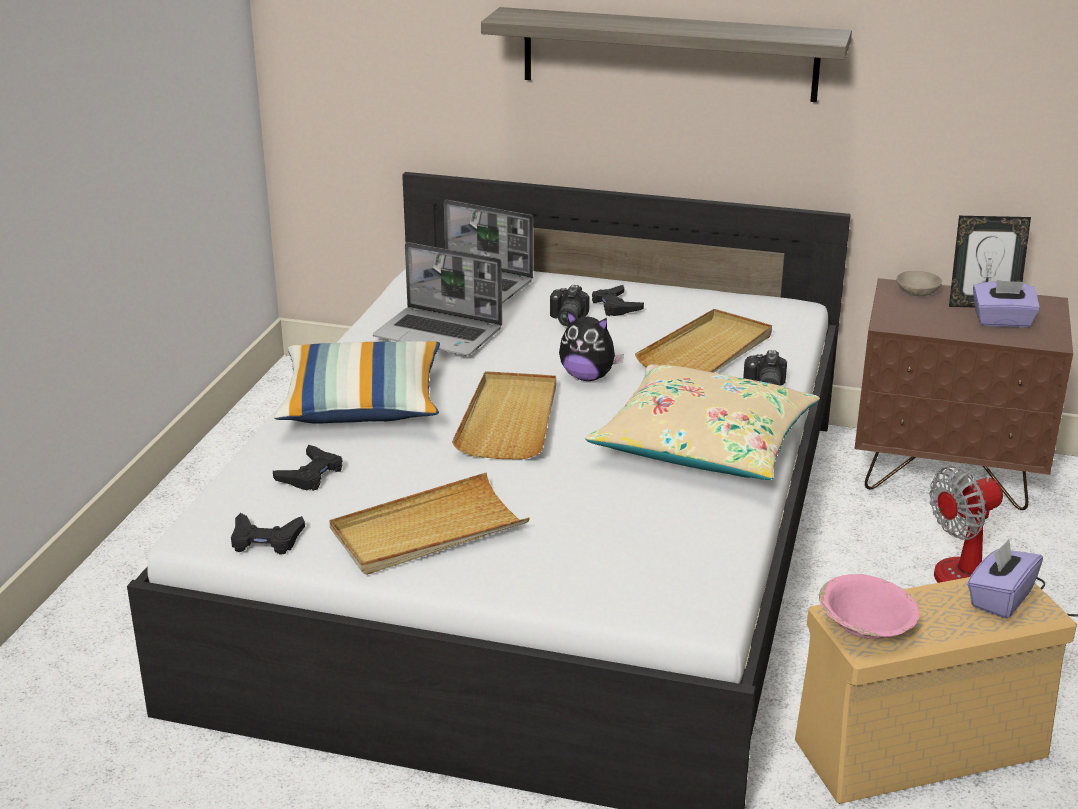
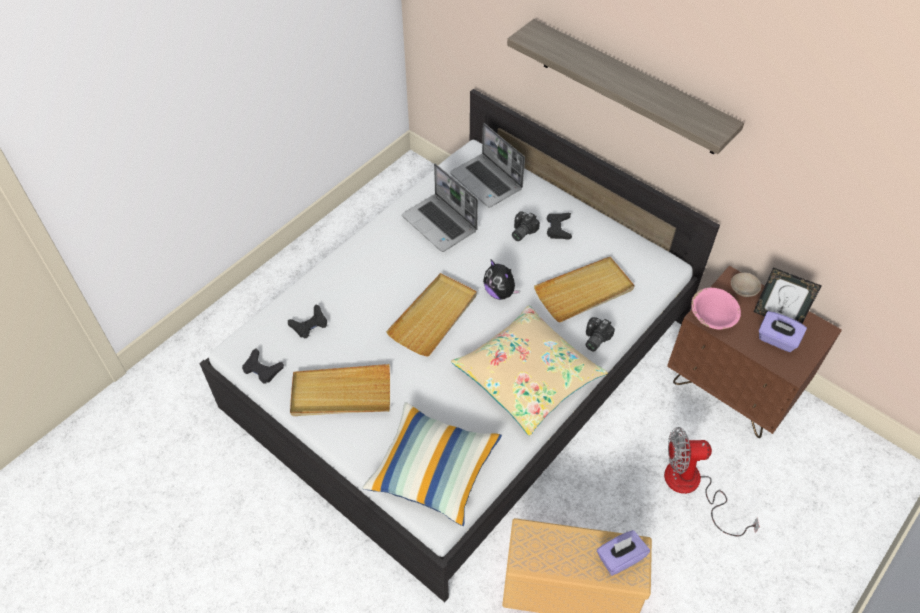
camera: 25 degrees right, 25 degrees up
(362, 404) = (366, 273): pillow -> pillow (433, 470)
(866, 627) = (531, 548): pink bowl -> pink bowl (712, 316)

